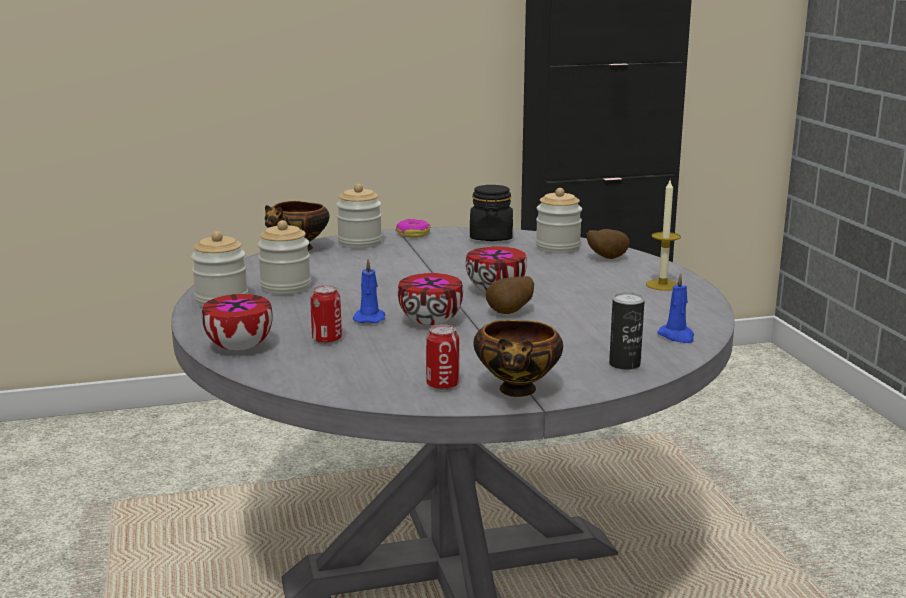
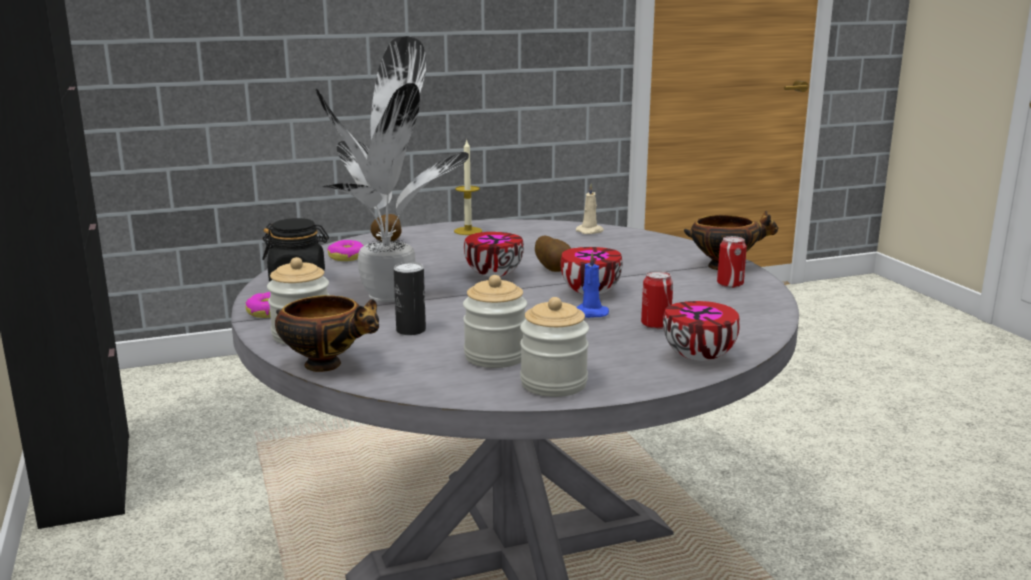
camera: 95 degrees left, 0 degrees up
(446, 261) = (391, 294): none -> potted plant
(558, 247) = (346, 257): jar -> donut
(624, 364) = (654, 243): can -> can (411, 330)
(677, 336) = (590, 231): blue candle -> beige candle

